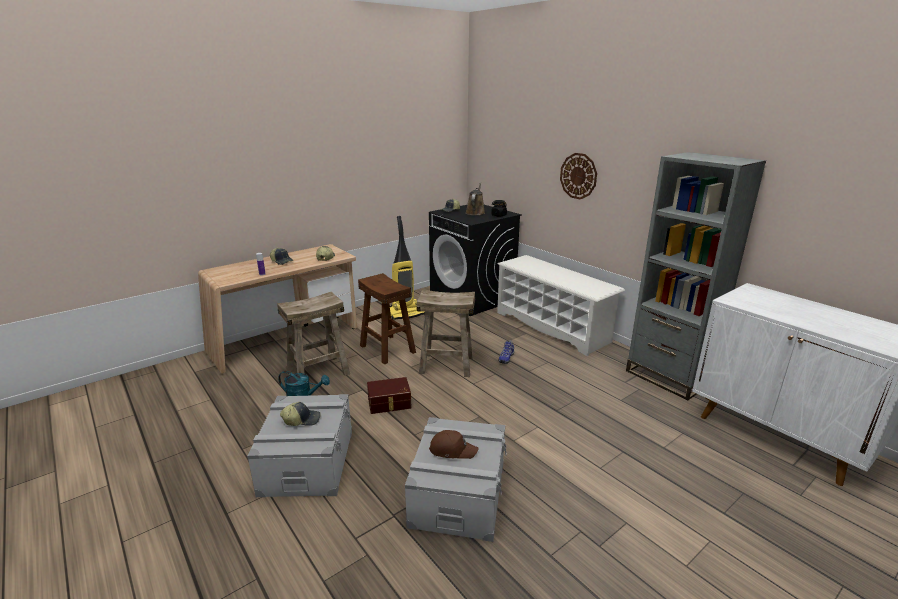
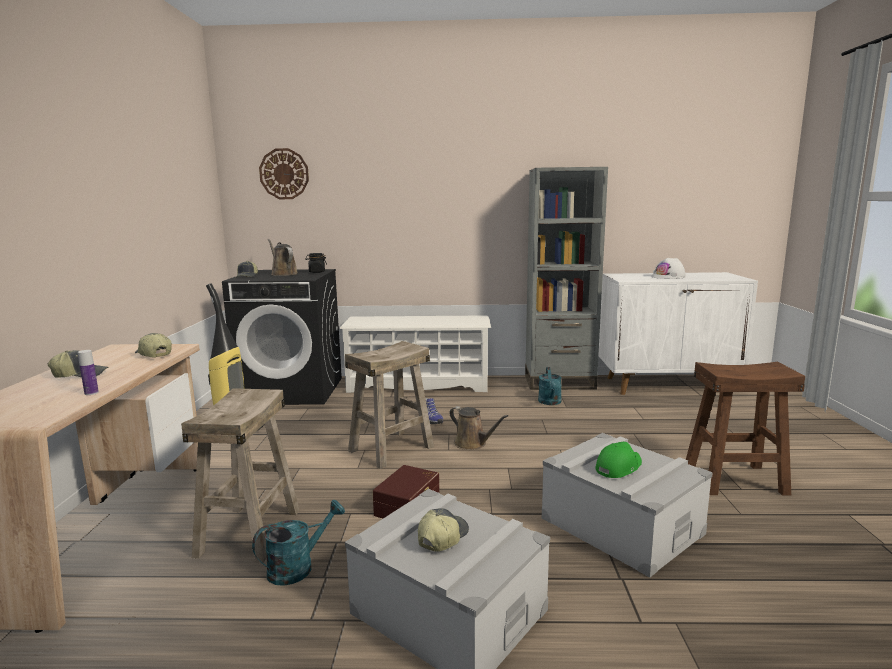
camera: 50 degrees left, 10 degrees down
(387, 349) = (292, 467): brown stool -> brown stool (734, 480)
(452, 450) = (618, 467): brown cap -> green cap
(493, 388) = (472, 444): none -> brown watering can
(578, 176) = (409, 211): wall clock -> wall clock (284, 174)
(616, 390) = (550, 402): none -> turquoise watering can
(803, 313) = (668, 277): none -> white hard hat

